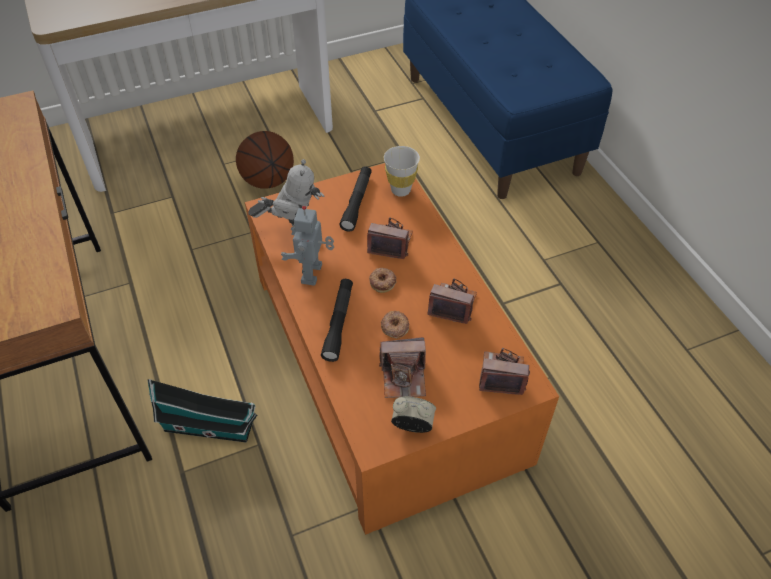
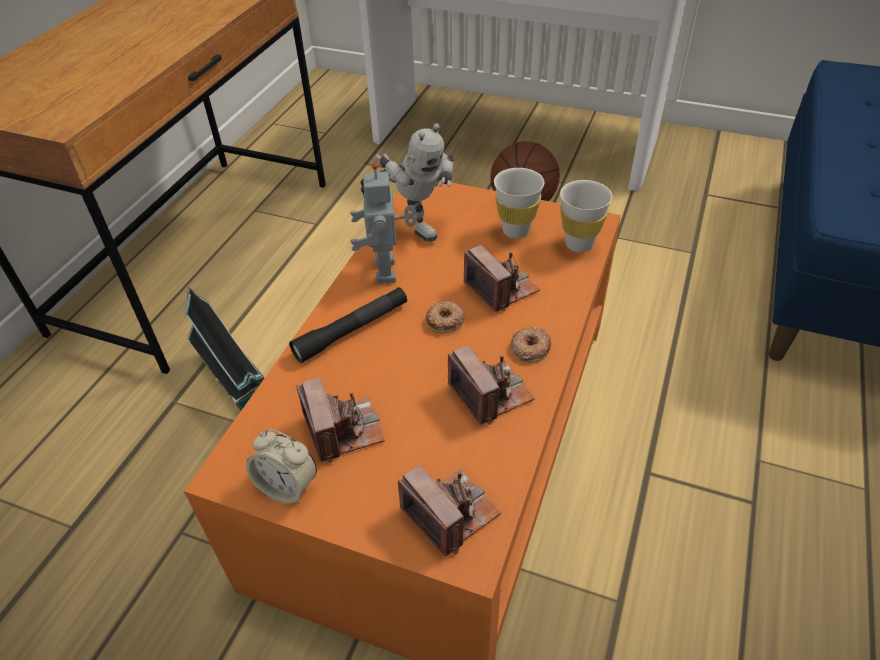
camera: 45 degrees right, 5 degrees down
(313, 274) = (388, 271): toy robot -> toy robot turned 60 degrees counterclockwise
(357, 202) = (516, 231): black flashlight -> white cup
(394, 326) = (400, 372): donut -> donut (530, 348)
(404, 377) = (343, 430): camera -> camera turned 150 degrees counterclockwise
(412, 425) = (287, 487): alarm clock -> alarm clock turned 150 degrees clockwise

